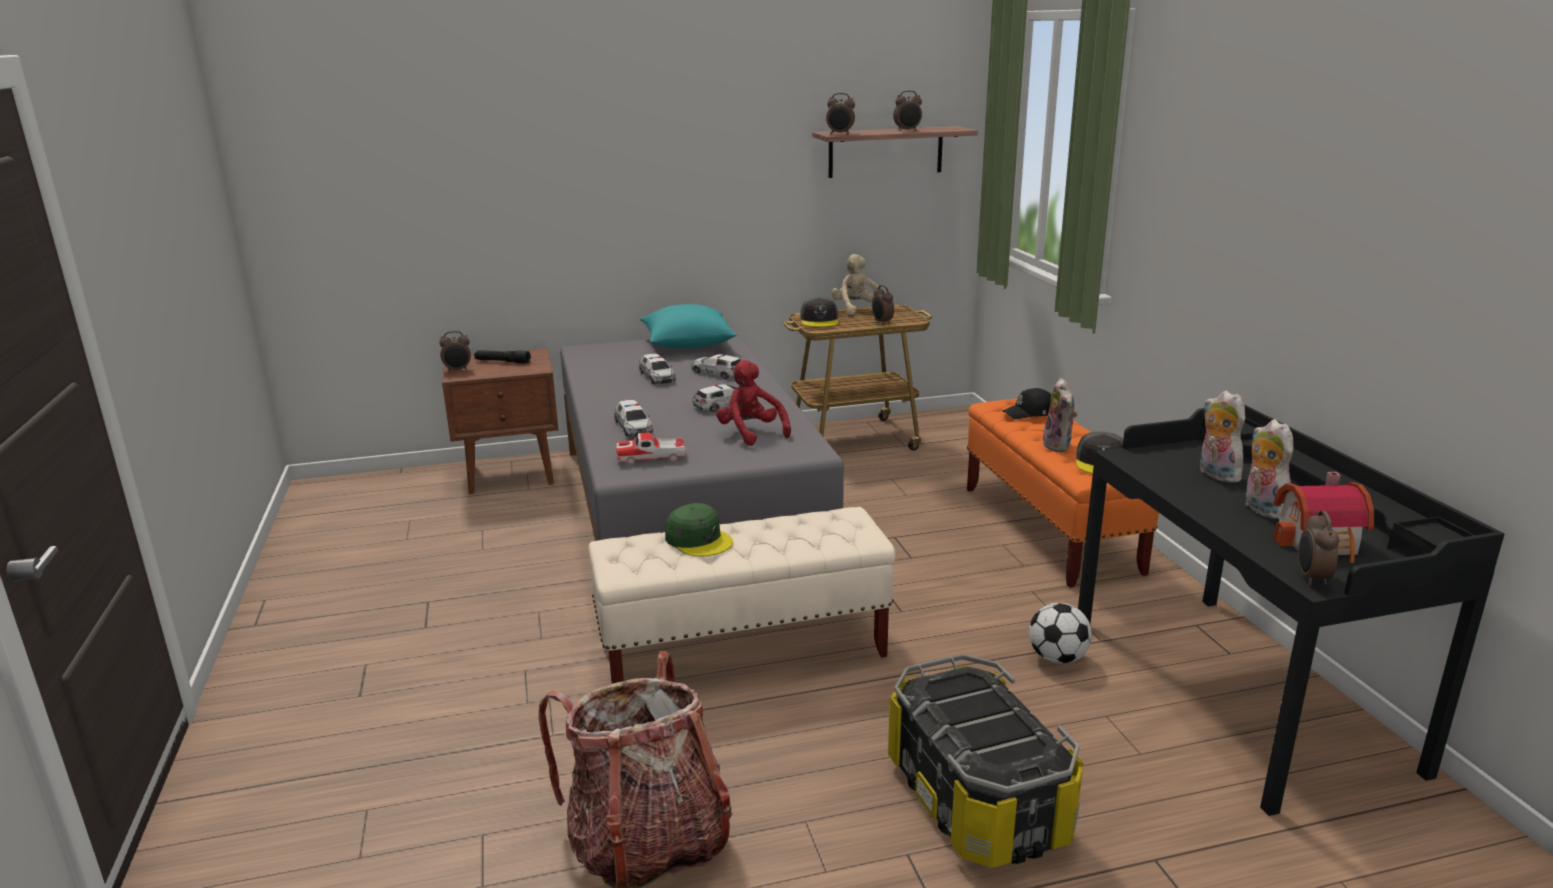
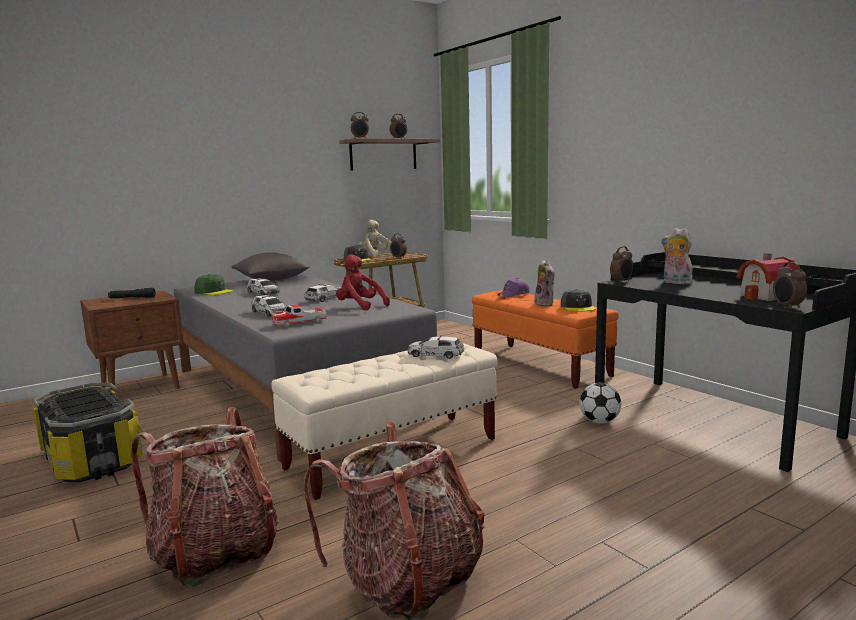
camera: 20 degrees left, 10 degrees down
(458, 370) = (97, 304): alarm clock -> alarm clock (621, 282)
(477, 747) = (214, 552): none -> backpack
(688, 345) = (271, 280): turquoise pillow -> grey pillow
(699, 540) = (359, 366): green cap -> green cap (214, 292)
(718, 373) = (306, 288): toy car -> toy car (435, 354)
(978, 799) = (618, 501): storage box -> storage box (92, 459)
(1031, 413) = (514, 294): black cap -> purple cap
(1260, 509) = (719, 290): plush toy -> none

